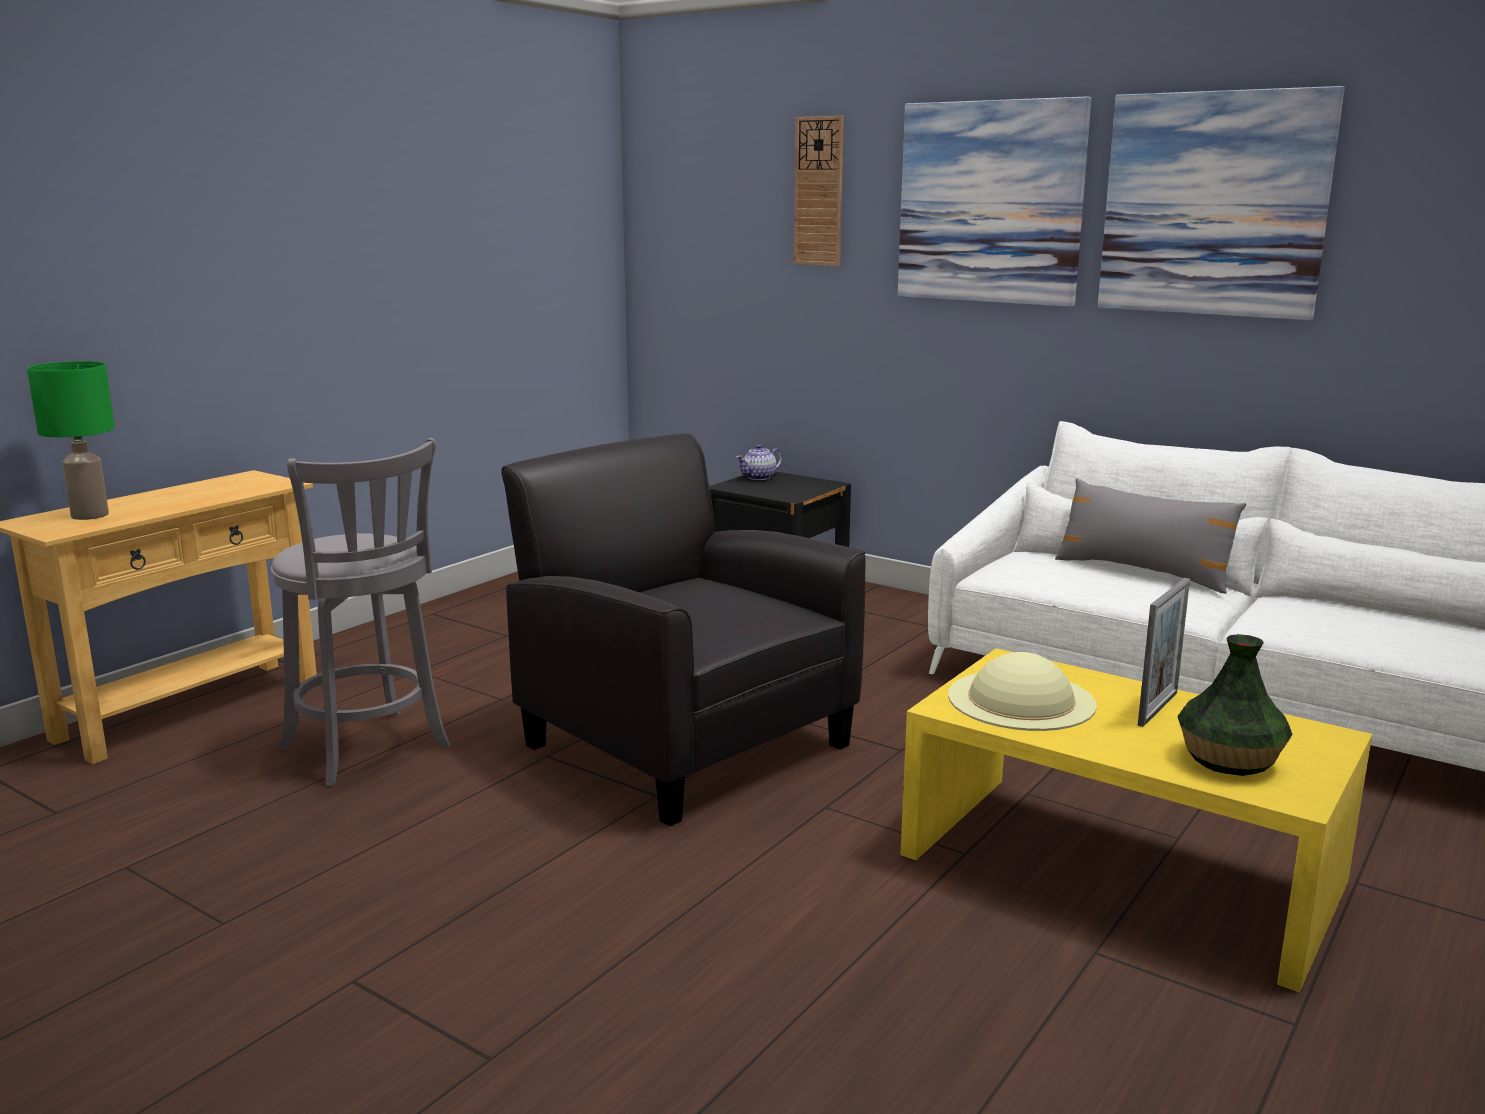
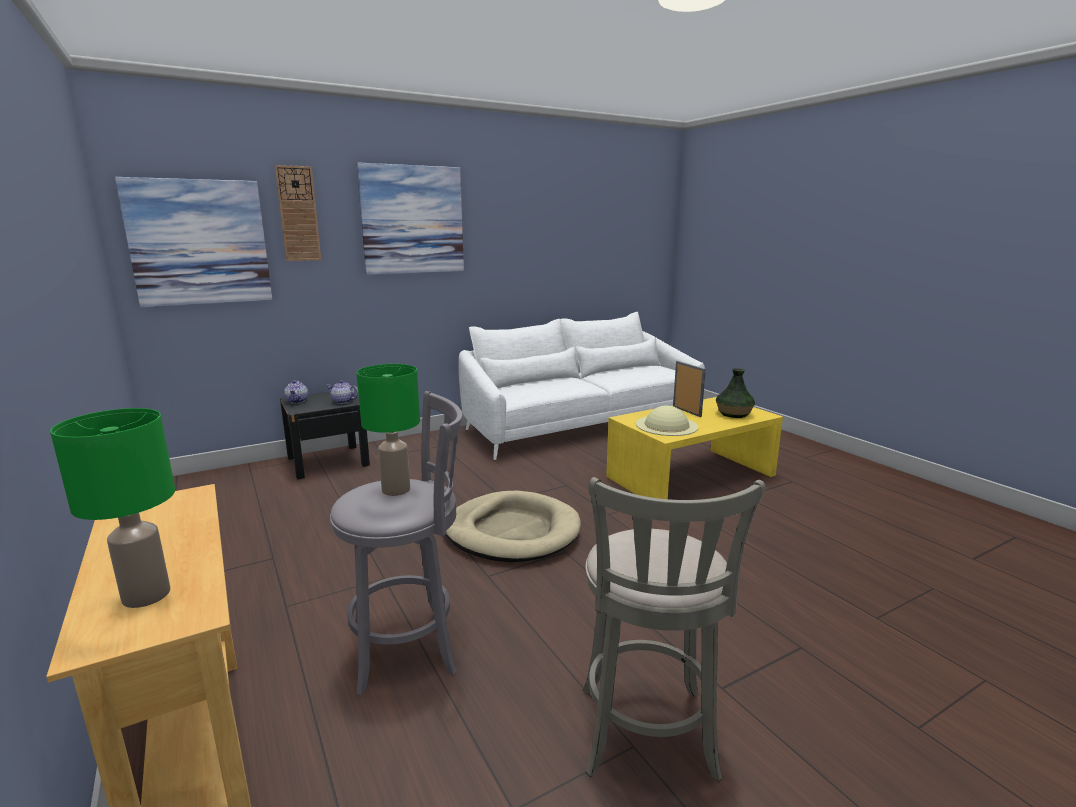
camera: 65 degrees left, 0 degrees up
(238, 931) = (647, 738): none -> grey stool
(363, 544) = (396, 490): none -> green table lamp
(684, 743) = (512, 532): black armchair -> beige dog bed
(789, 493) = (343, 401): none -> teapot
(1142, 572) = (546, 381): grey pillow -> none
(1213, 204) = (515, 220): picture -> picture (199, 242)

